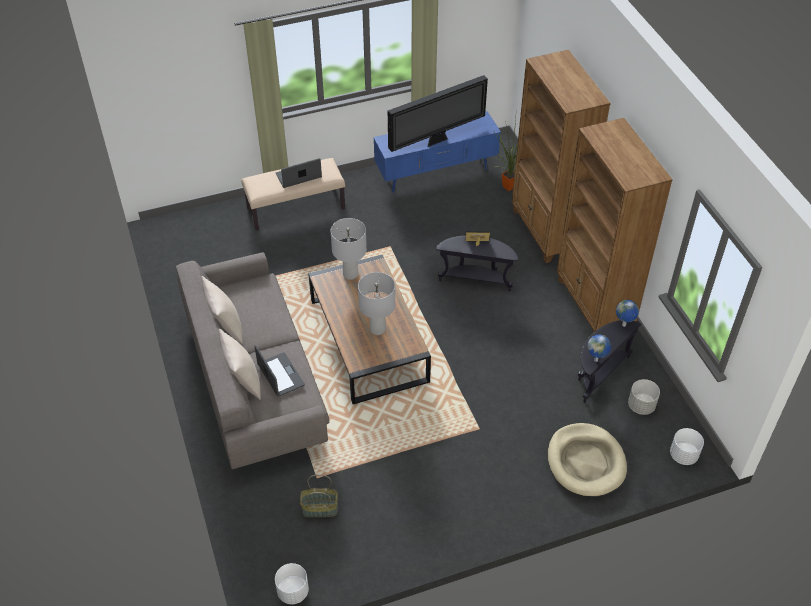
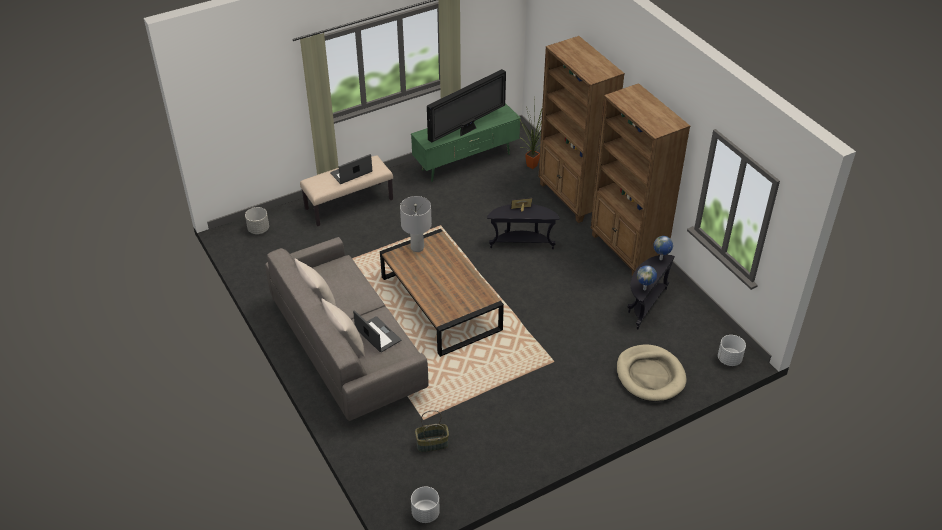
camera: 10 degrees left, 5 degrees down
(378, 329) = (452, 288): grey table lamp -> none
(436, 174) = (466, 162): blue tv stand -> green tv stand
(641, 406) = (685, 325): grey planter -> grey planter (259, 229)

